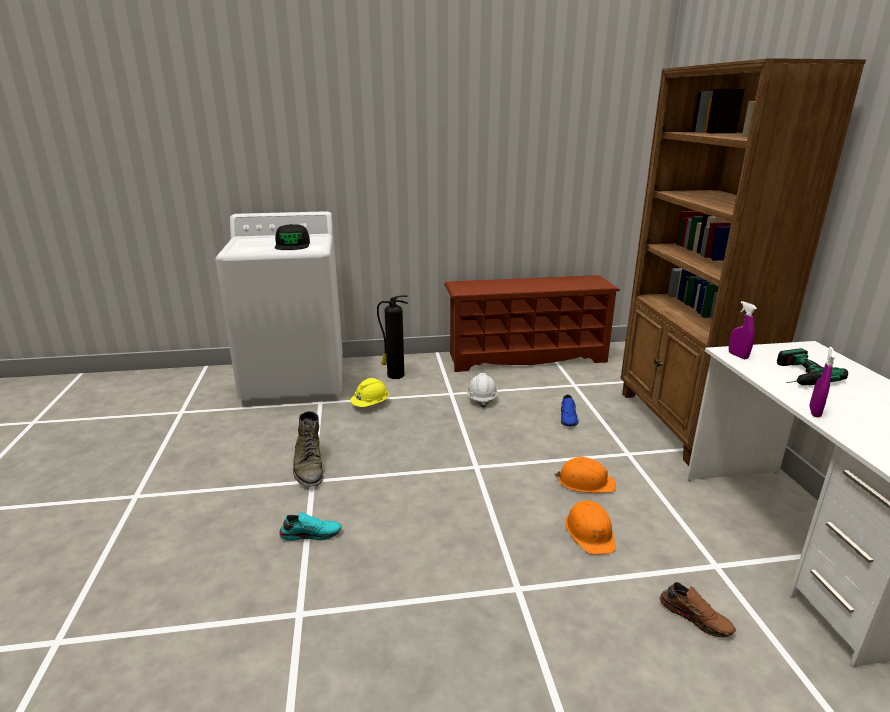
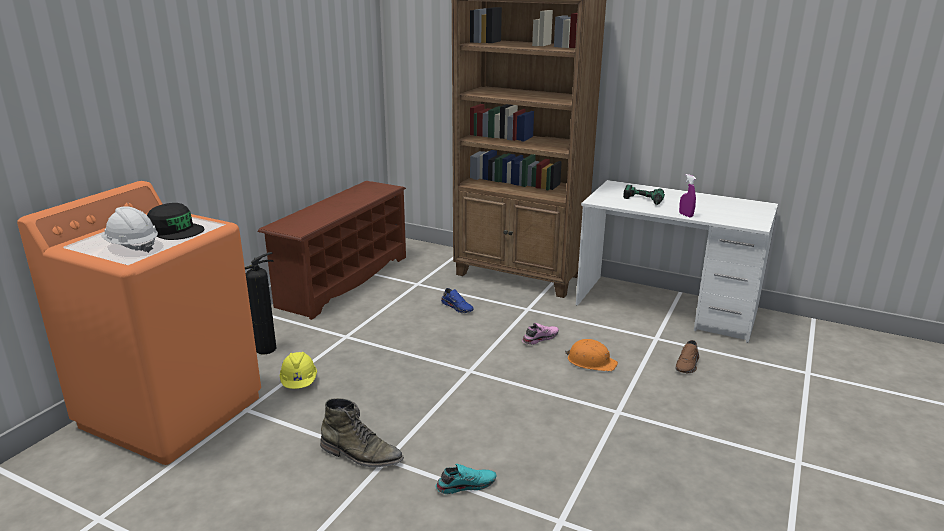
camera: 55 degrees left, 0 degrees up
(295, 382) = (172, 411): white washing machine -> orange washing machine
(311, 533) = (466, 484): turquoise shoe -> turquoise shoe turned 45 degrees clockwise
(481, 399) = (377, 327): white hard hat -> white hard hat (132, 246)
(585, 482) = (539, 338): orange hard hat -> pink shoe
(695, 617) = (688, 365): brown shoe -> brown shoe turned 135 degrees clockwise
(738, 356) = (603, 201): purple spray bottle -> none

